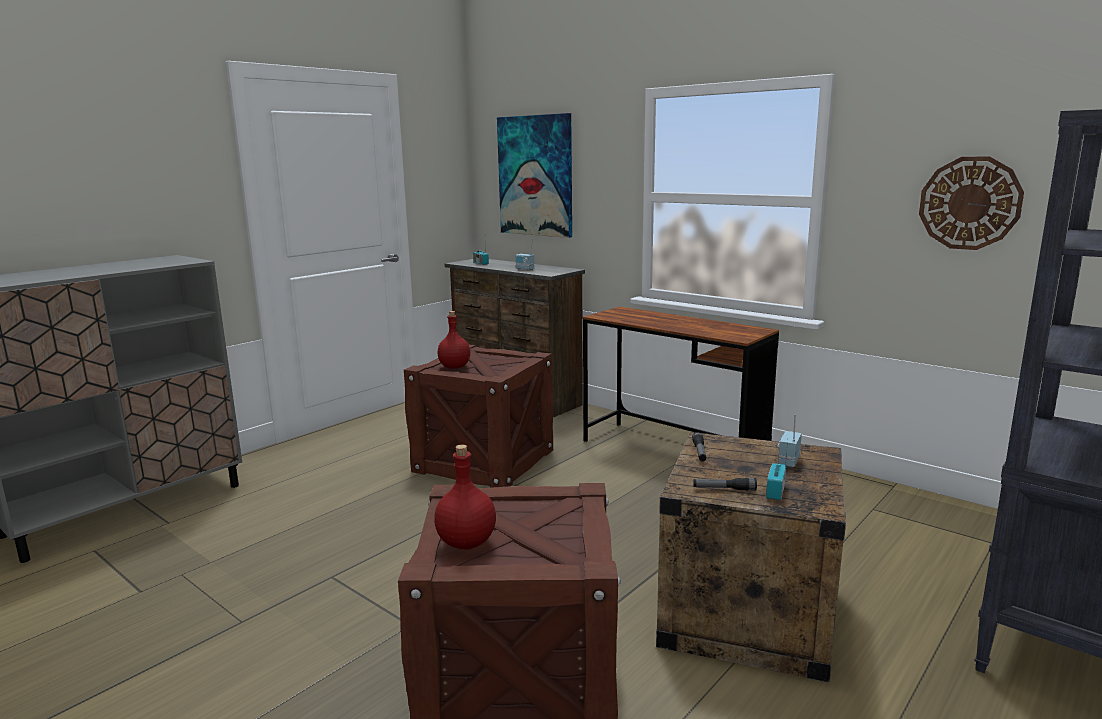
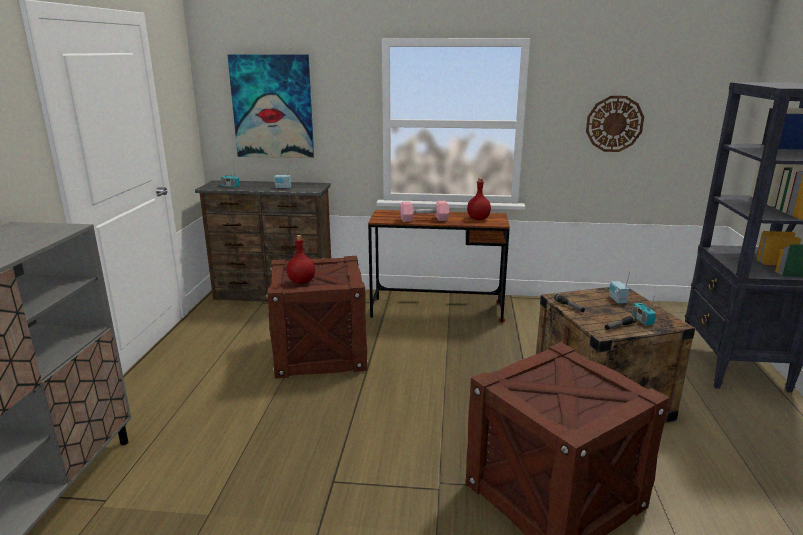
camera: 35 degrees left, 5 degrees up
(465, 543) = (560, 409): red bottle -> red bottle (478, 219)
(652, 322) = (424, 219): none -> pink dumbbell

